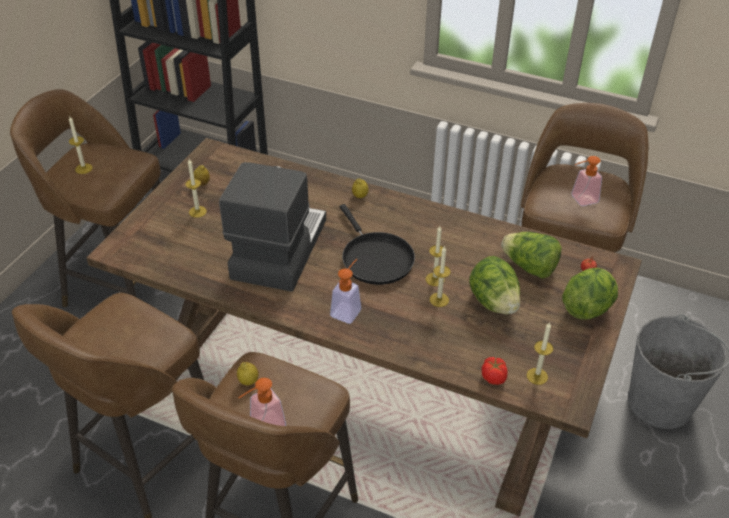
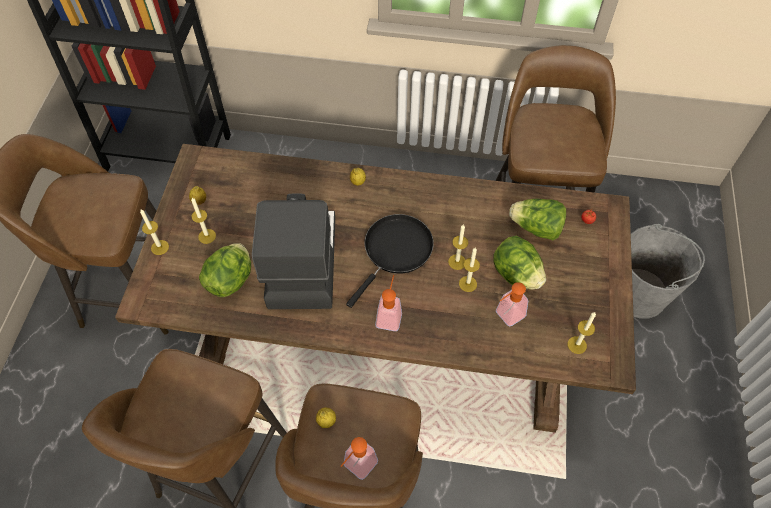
camera: 15 degrees left, 15 degrees up
(83, 168) = (72, 211): candle -> candle (160, 247)
(375, 258) = (395, 251): black frying pan -> black frying pan turned 105 degrees counterclockwise
(493, 378) = (540, 356): tomato -> none
(580, 200) = (560, 143): soap dispenser -> soap dispenser (506, 316)
(587, 307) = (598, 260): lettuce -> lettuce (231, 279)

